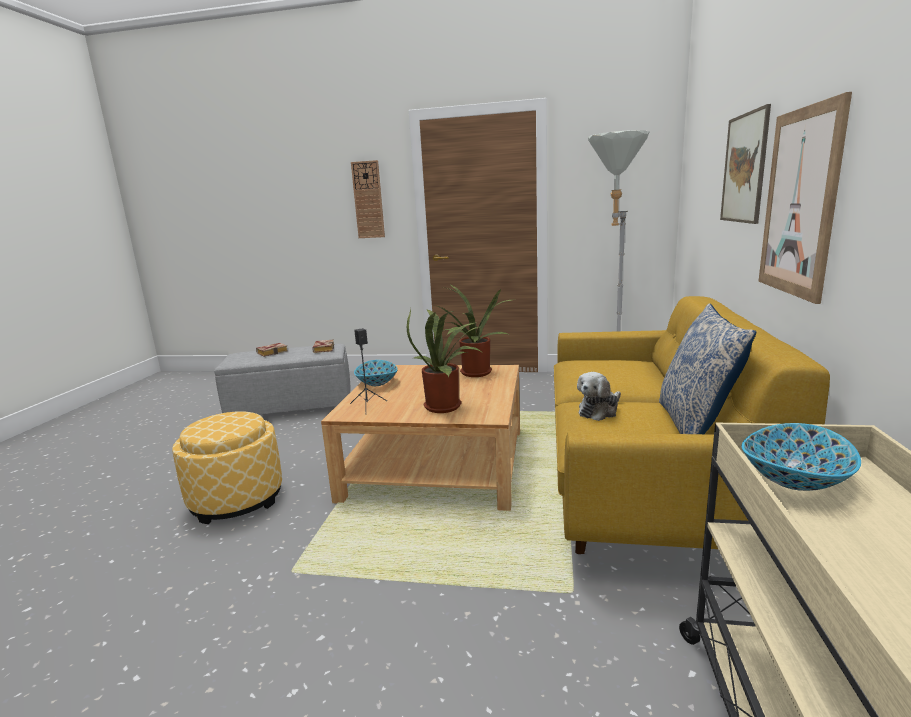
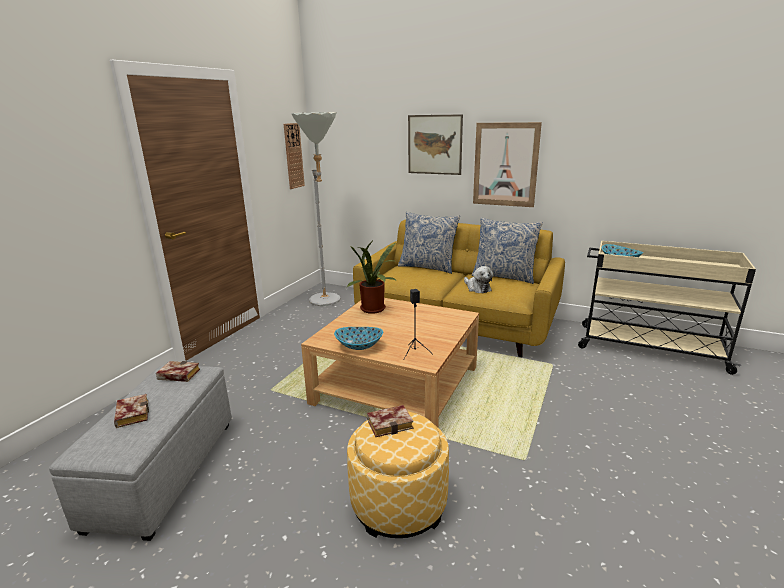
camera: 75 degrees left, 5 degrees up
(236, 419) = (391, 423): none -> book
(368, 200) = (76, 176): wall clock -> wall clock (293, 156)
(447, 406) = (437, 325): potted plant -> none
(661, 373) = (427, 267): none -> pillow

